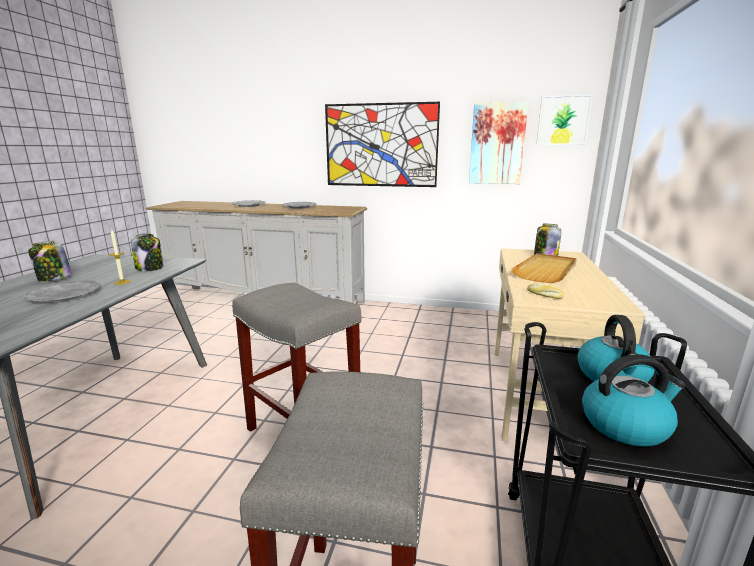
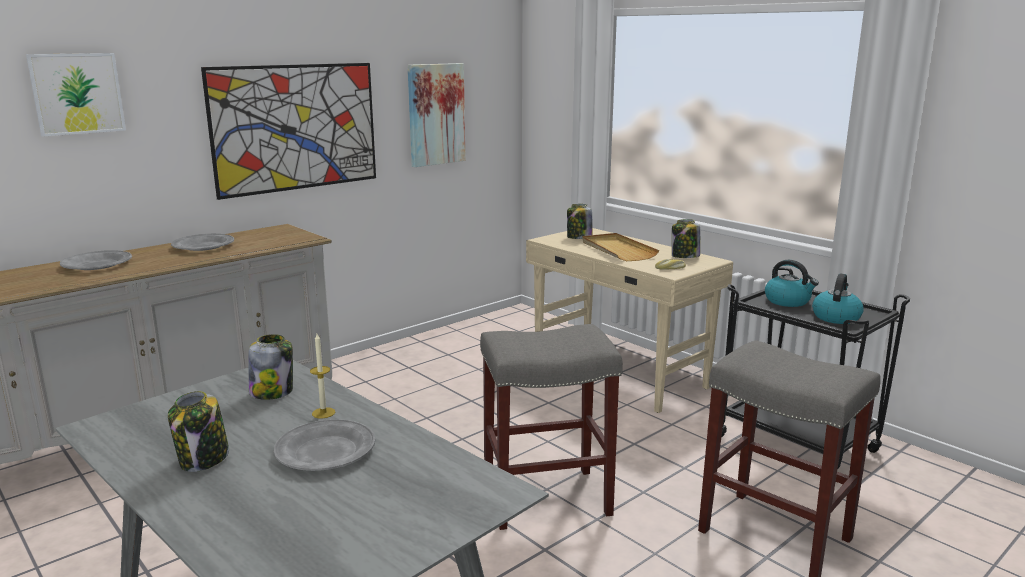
camera: 55 degrees left, 0 degrees up
(563, 120) = (492, 83): picture -> picture (77, 93)
(597, 293) = (684, 256): none -> jar

